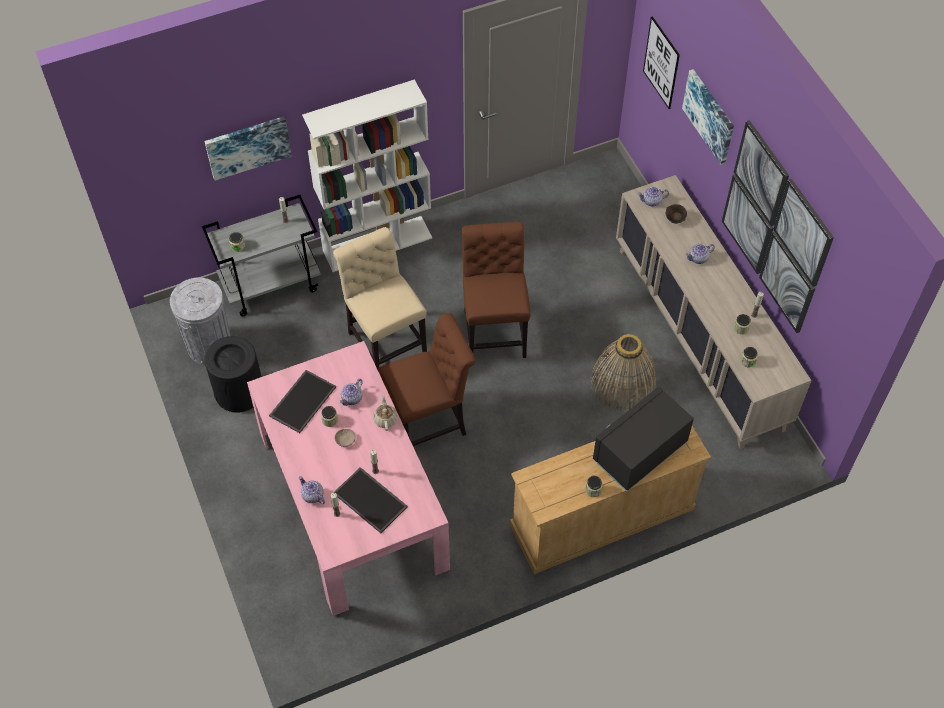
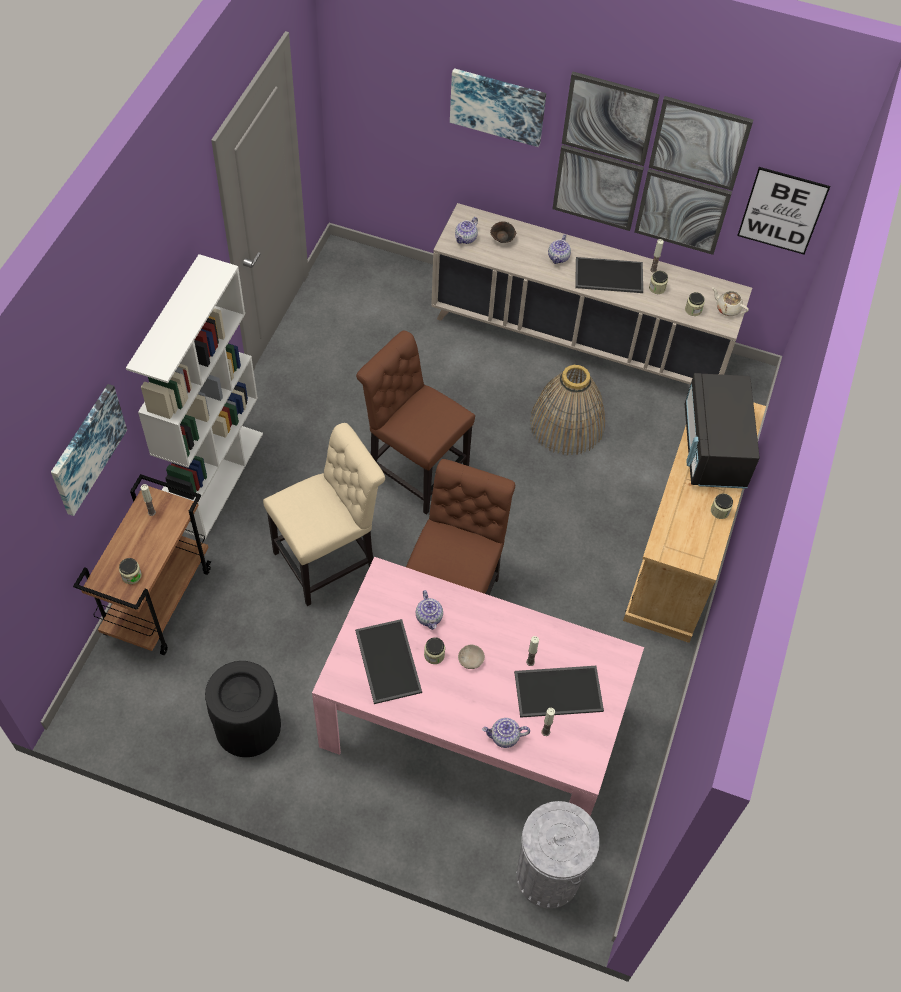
camera: 50 degrees left, 0 degrees up
(209, 346) = (165, 711): grey trash can -> grey trash can (547, 876)
(272, 285) = (158, 600): grey cart -> brown cart
(385, 340) = (330, 559): beige chair -> beige chair turned 135 degrees clockwise
(385, 419) = (481, 608): beige teapot -> beige teapot (727, 308)
(661, 63) = (390, 93): picture -> picture (782, 211)
(716, 295) = (608, 276): none -> tray

